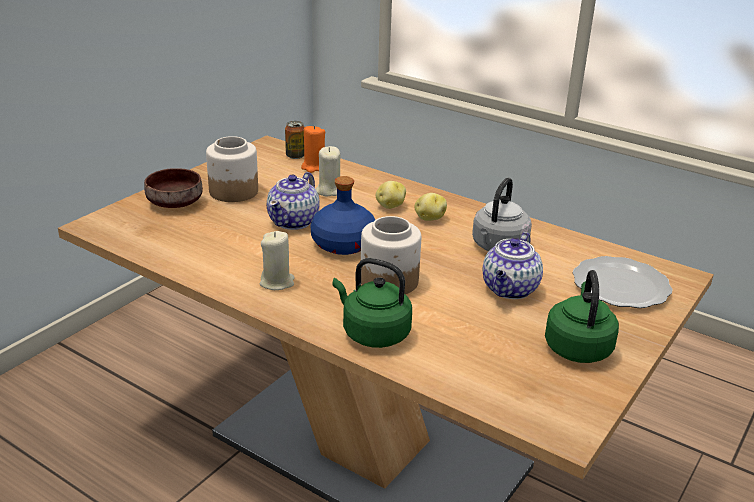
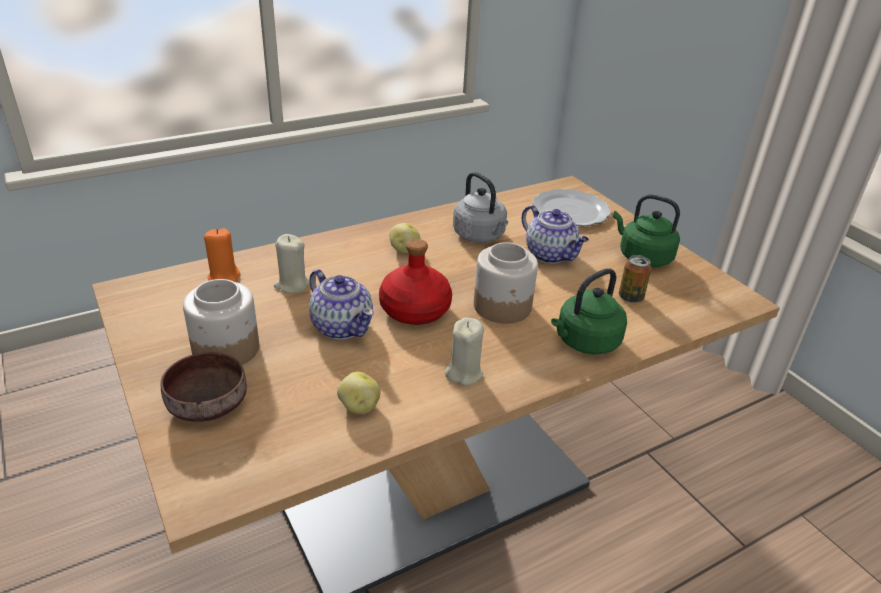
camera: 65 degrees left, 5 degrees up
(295, 156) = (180, 280): can -> can (630, 297)
(343, 243) = (414, 310): blue bottle -> red bottle
(390, 206) = (360, 261): potato -> potato (358, 407)

